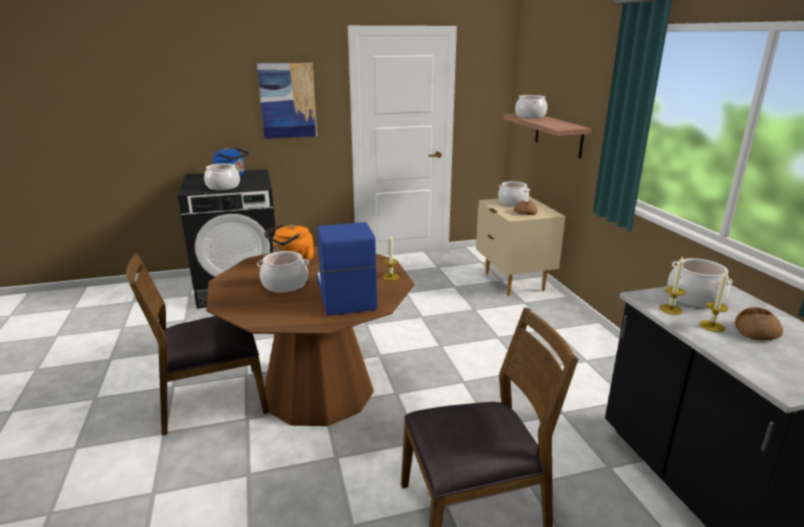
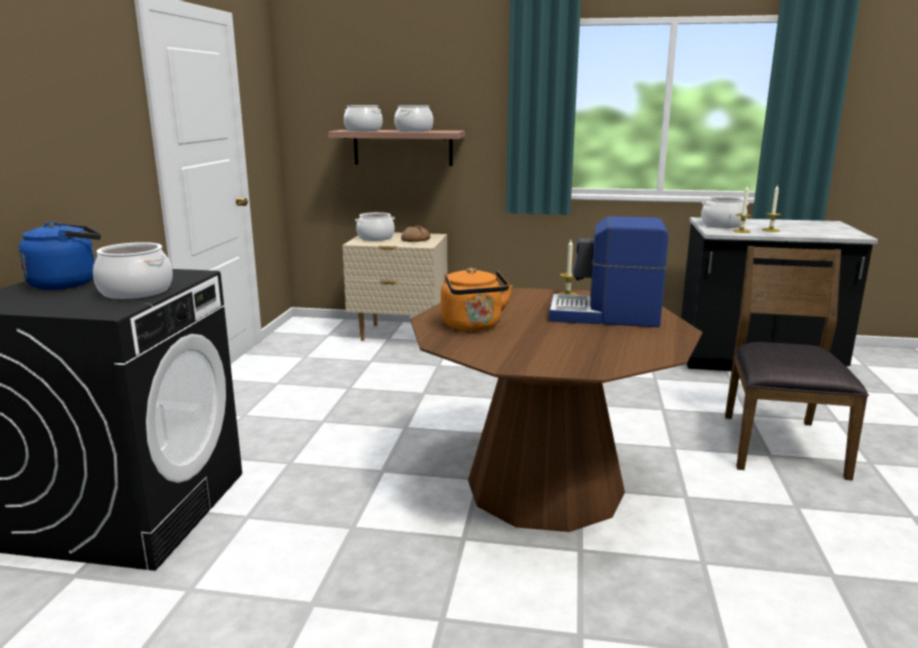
camera: 65 degrees left, 5 degrees down
(212, 401) = (516, 578): brown chair -> none
(284, 284) = (549, 336): cooking pot -> cooking pot (414, 130)
(288, 100) = (80, 123): picture -> none
(756, 331) = (780, 226): bread -> none

